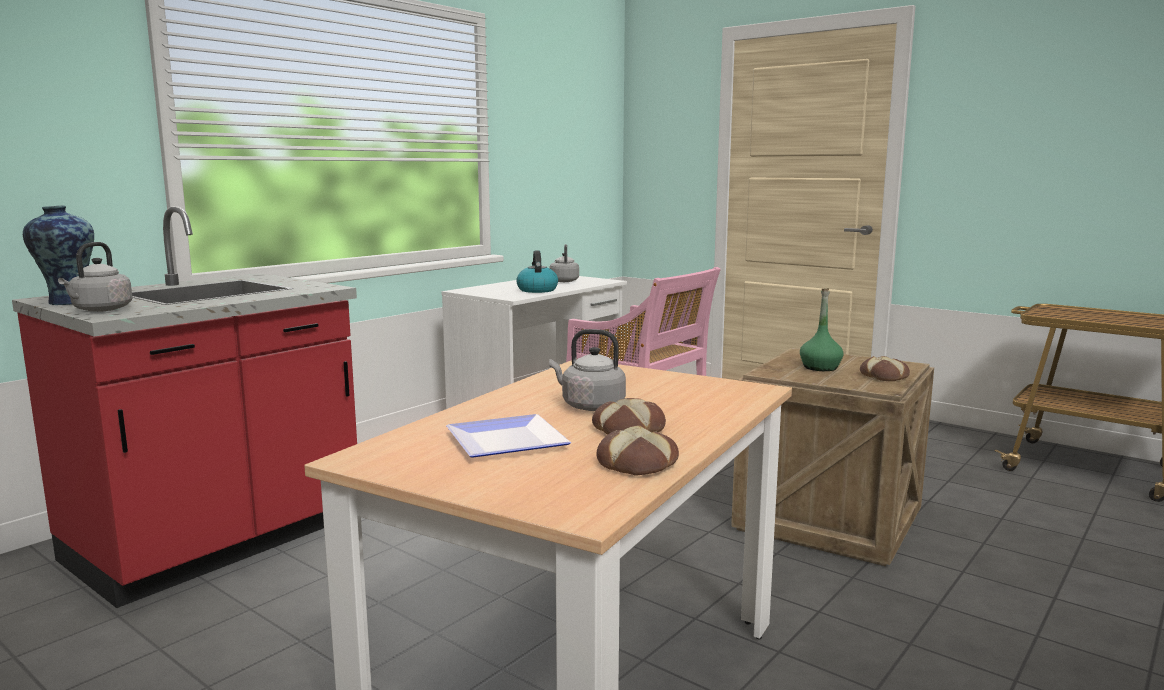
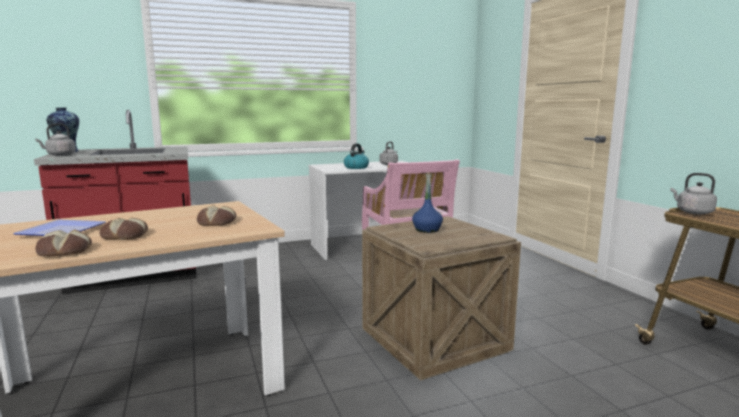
camera: 30 degrees right, 0 degrees up
(589, 406) = (153, 223): grey kettle -> grey kettle (692, 212)
(820, 367) = (427, 229): green bottle -> blue bottle
(884, 376) = (454, 241): bread -> bread (218, 222)

